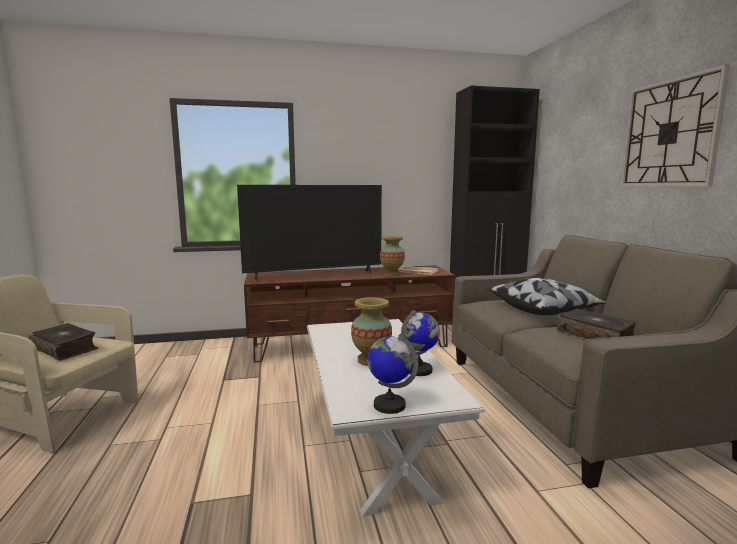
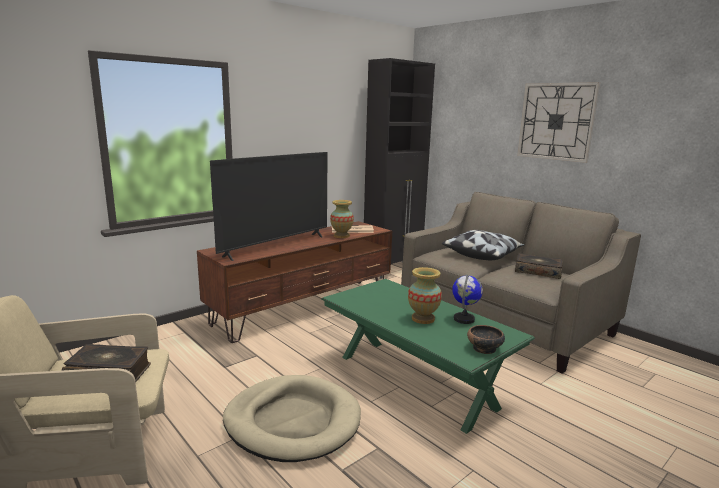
camera: 30 degrees left, 5 degrees up
(212, 441) = (292, 421): none -> beige dog bed
(375, 439) = (415, 381): white coffee table -> green coffee table
(389, 405) = (484, 349): globe -> bowl

